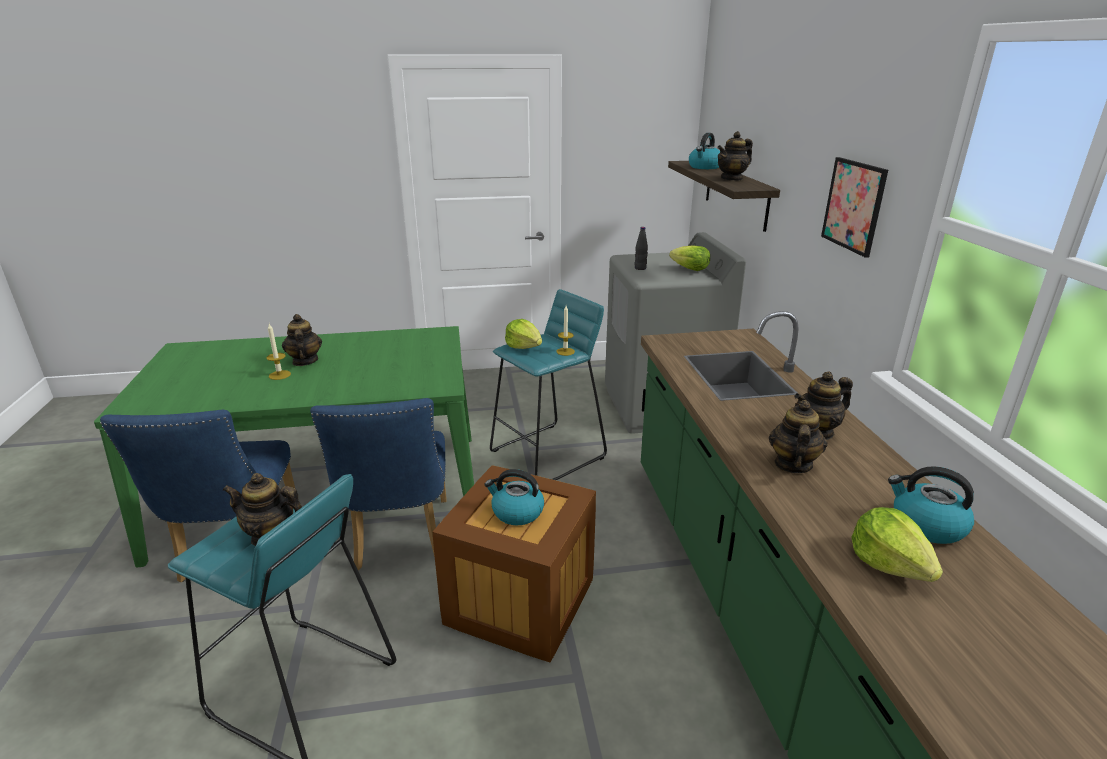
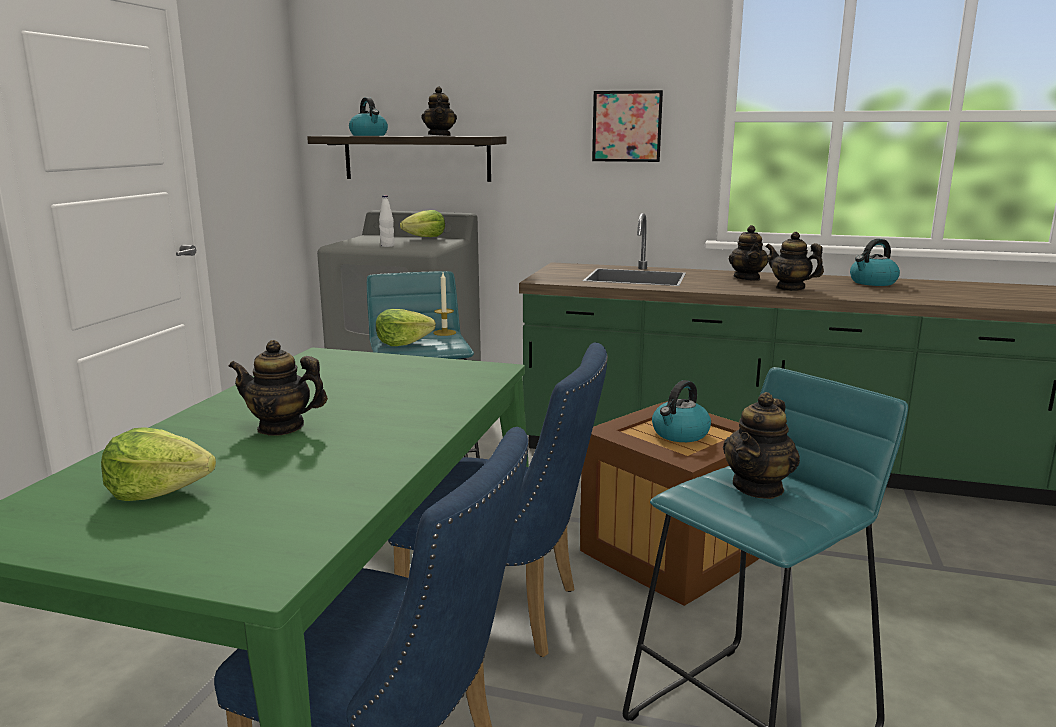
camera: 65 degrees left, 10 degrees down
(279, 375) = (310, 445): candle -> none
(640, 268) = (387, 246): black bottle -> white bottle
(889, 563) = (911, 293): lettuce -> lettuce (159, 490)

